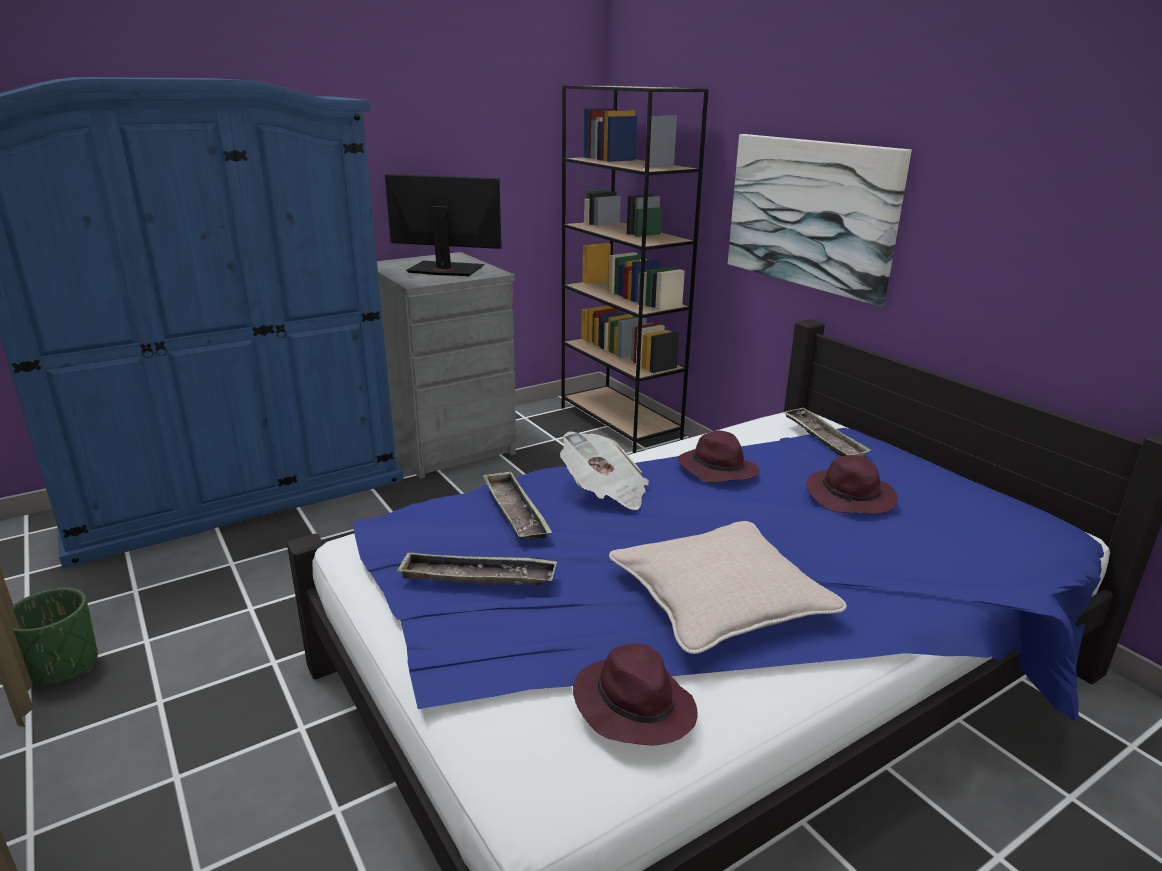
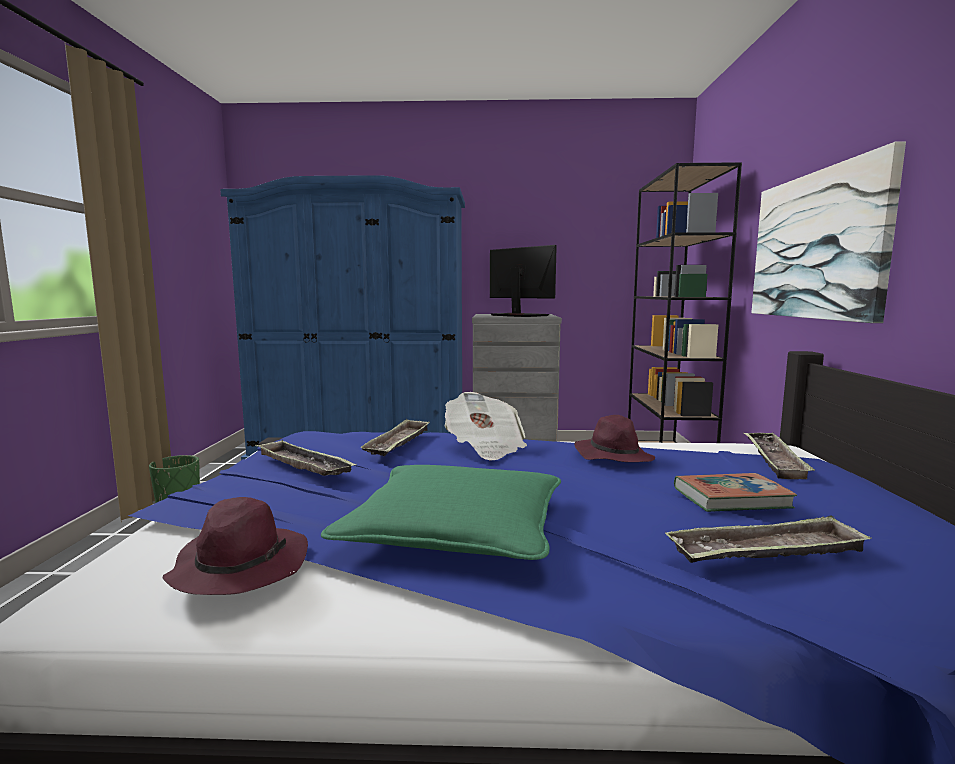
camera: 35 degrees right, 15 degrees down
(720, 597) = (455, 526): beige pillow -> green pillow
(851, 498) = (731, 498): purple hat -> book
(920, 544) = (766, 552): none -> tray

